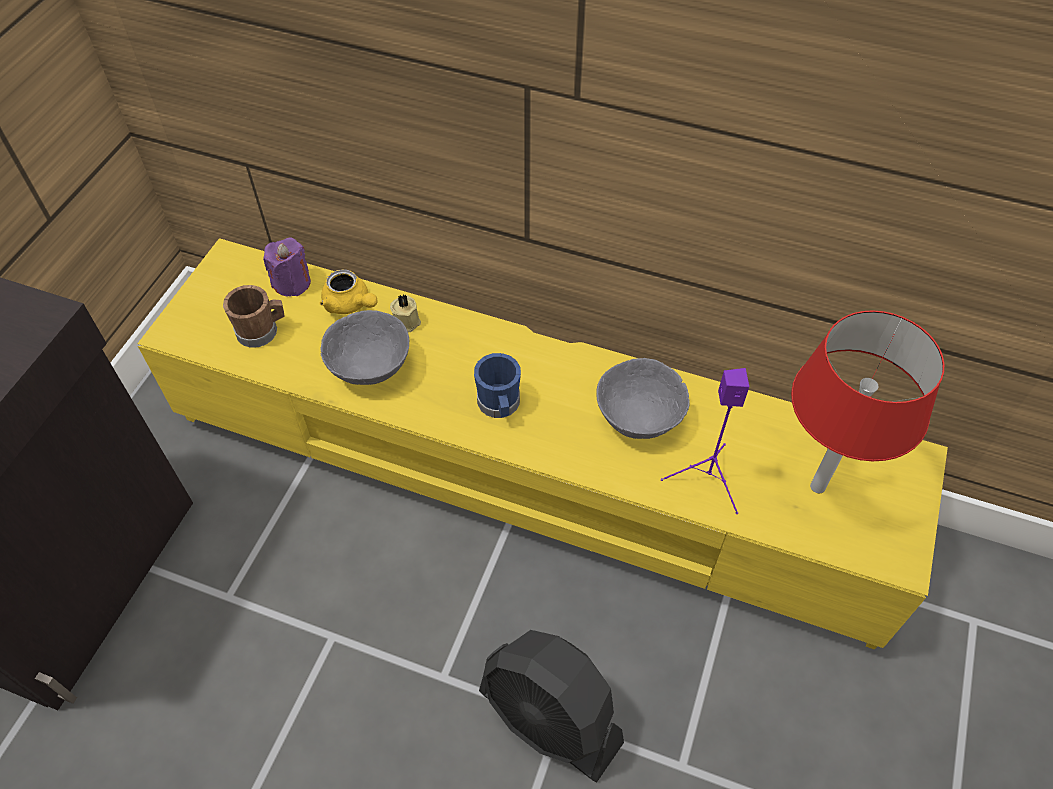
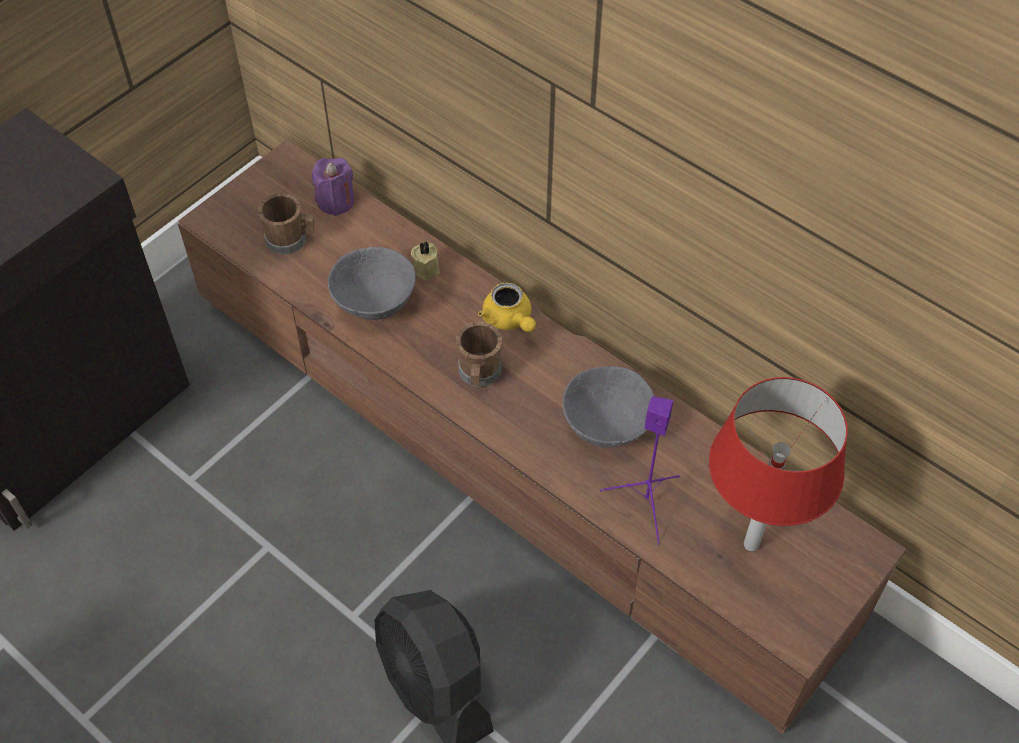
camera: 20 degrees right, 0 degrees up
(350, 304) = (380, 237): yellow teapot -> yellow teapot (509, 320)
(499, 405) = (479, 374): blue mug -> brown mug
(527, 472) = (510, 452): yellow tv stand -> brown tv stand

